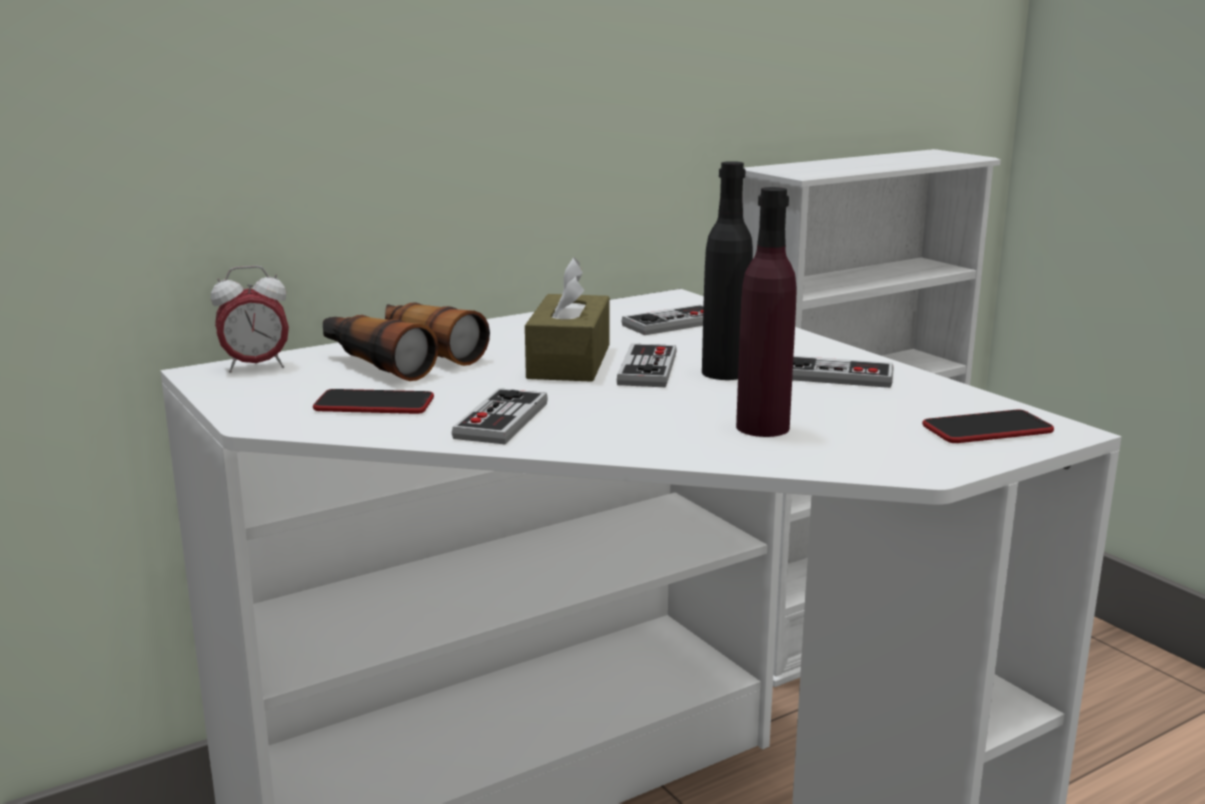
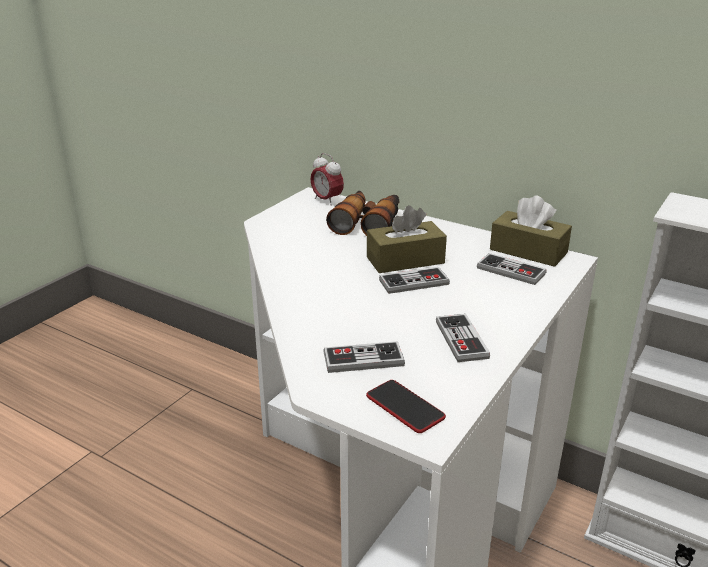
camera: 65 degrees right, 10 degrees up
(374, 404) = (300, 236): phone -> none
(501, 420) = (302, 266): game controller -> game controller (363, 359)
(627, 307) = (528, 251): none -> brown tissue box
(724, 373) = (431, 305): black bottle -> none
(762, 427) = (347, 332): purple bottle -> none

